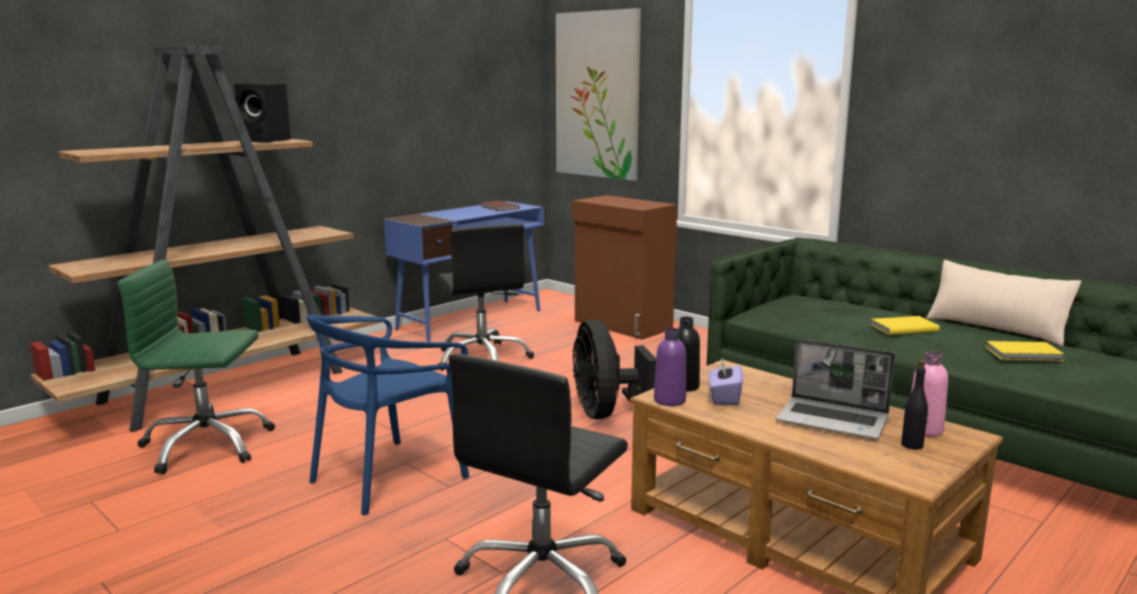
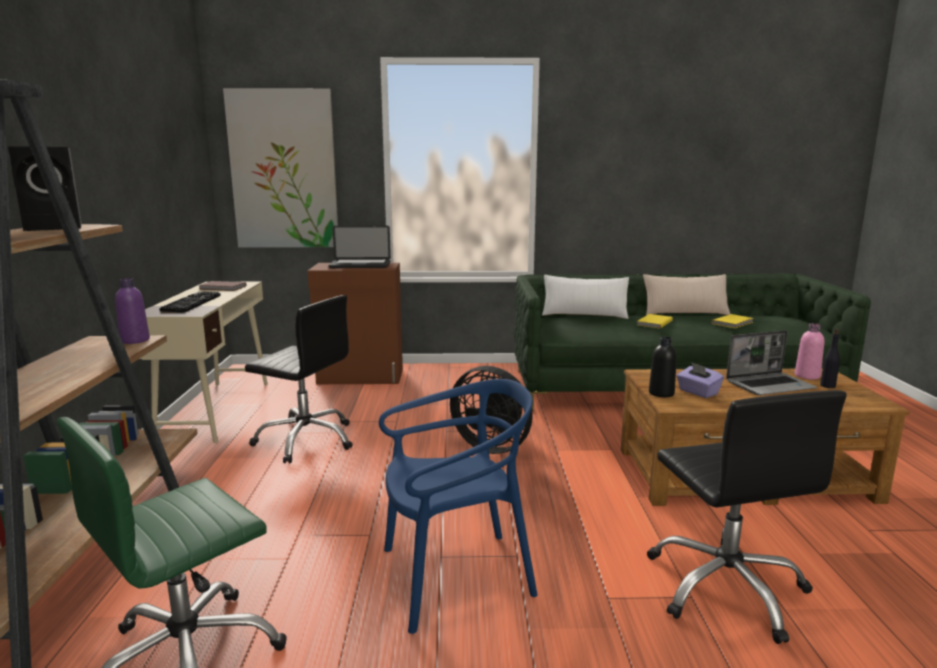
camera: 45 degrees left, 0 degrees up
(388, 477) = (455, 576): blue chair -> blue chair turned 105 degrees counterclockwise
(443, 215) = (191, 303): none -> keyboard
(471, 319) = (216, 409): blue desk -> beige desk
(630, 202) = (360, 265): none -> laptop
(669, 400) = (682, 405): purple bottle -> purple bottle (135, 340)
(845, 301) = (584, 315): none -> white pillow

